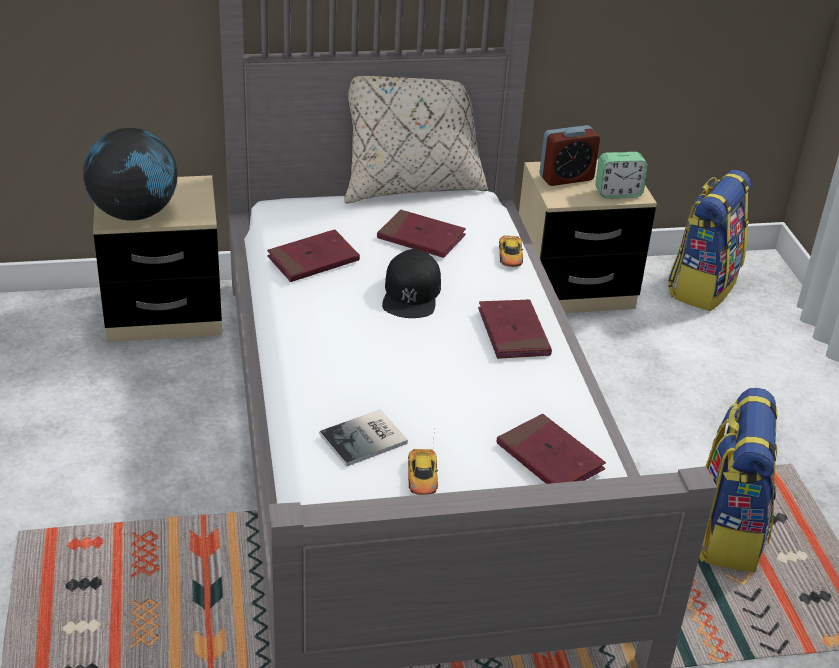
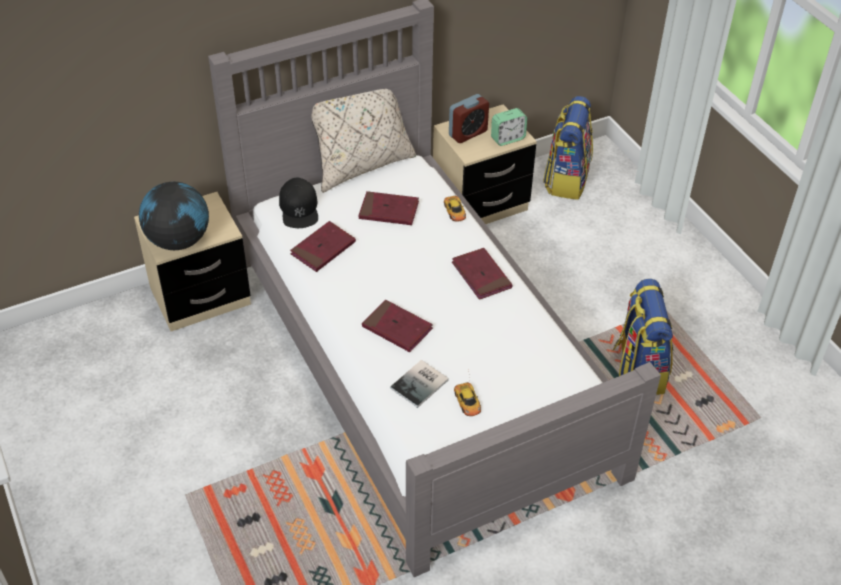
camera: 15 degrees left, 10 degrees up
(411, 293) = (402, 260): black cap -> black cap (299, 208)
(549, 458) = (539, 367): red book -> red book (397, 328)

